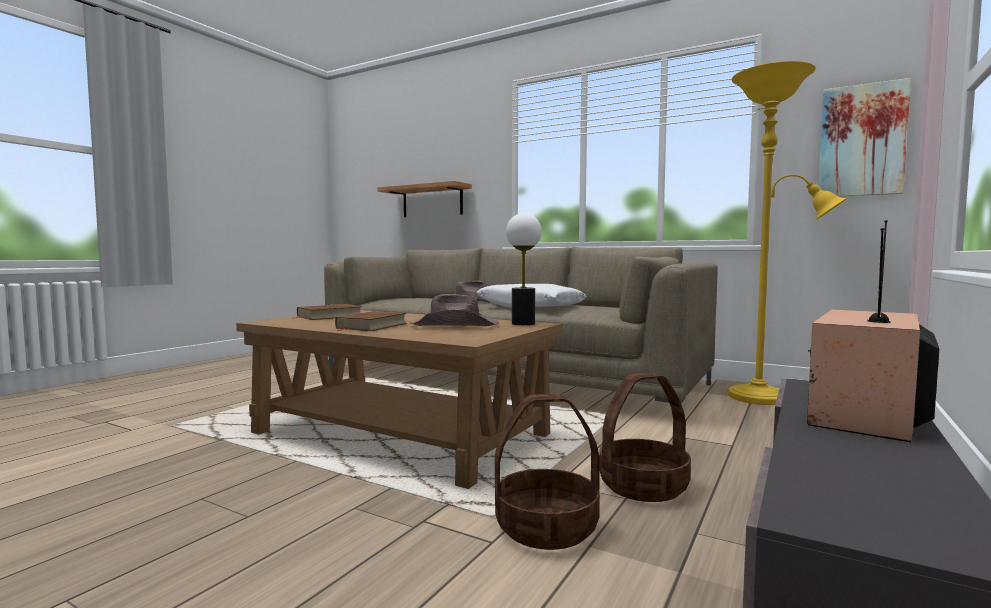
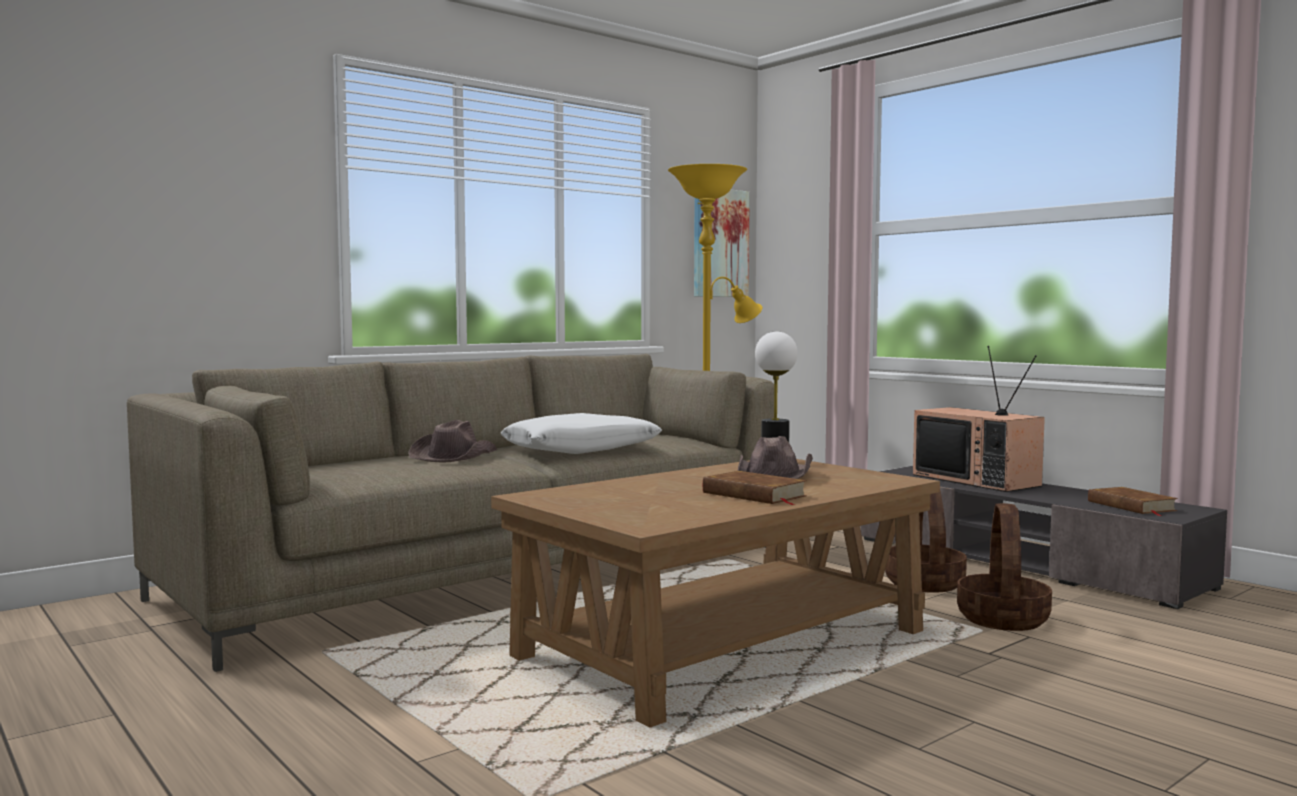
camera: 70 degrees left, 0 degrees up
(329, 316) = (603, 504): brown book -> brown book (1131, 506)
(432, 201) = (141, 256): shelf -> none

